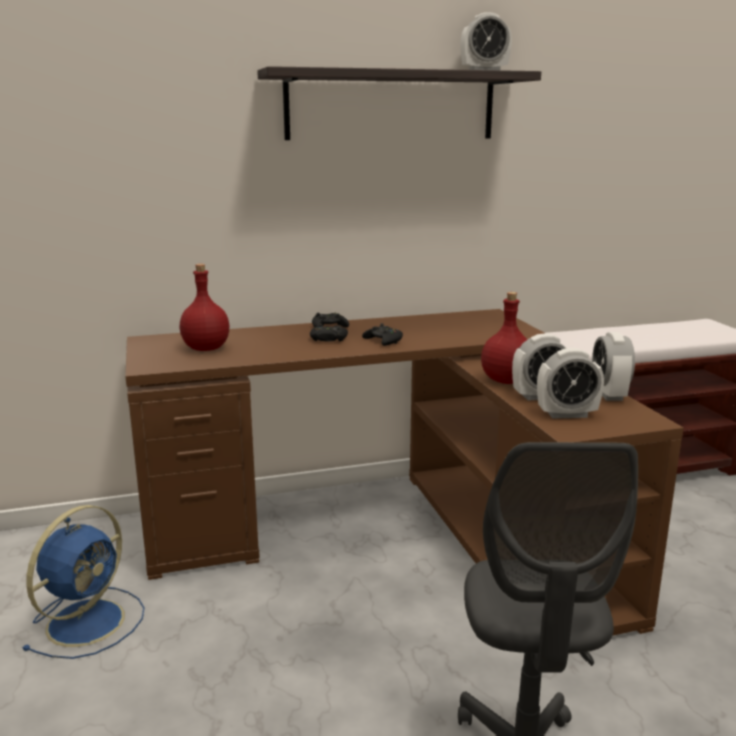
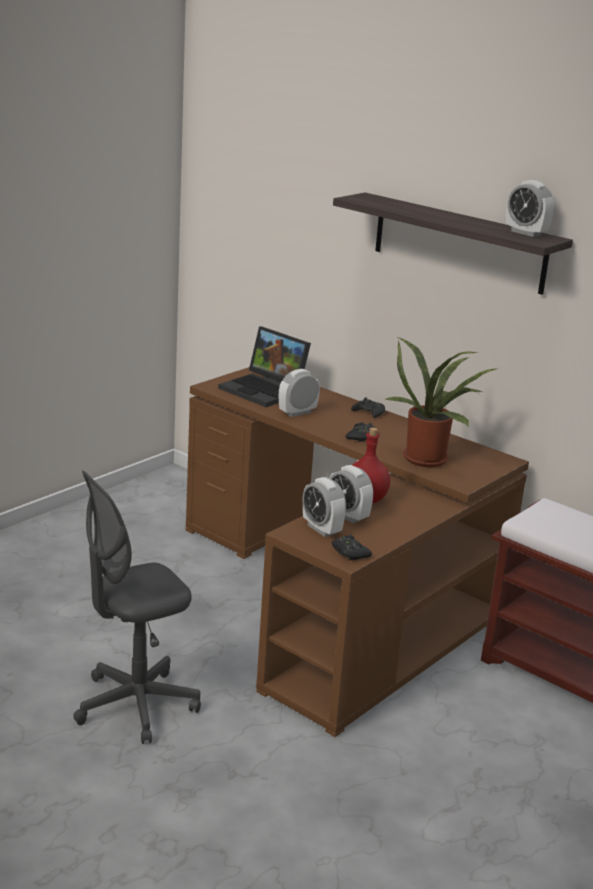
camera: 55 degrees right, 5 degrees up
(88, 620) = (132, 528): blue fan -> none
(206, 348) = (265, 390): red bottle -> laptop
(328, 339) = (338, 419): black game controller -> black game controller (349, 552)
(462, 331) = (429, 458): none -> potted plant
(609, 394) = (387, 540): alarm clock -> alarm clock (297, 413)

